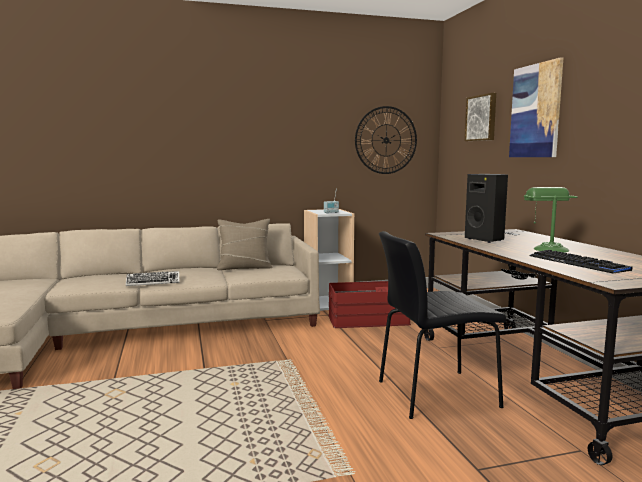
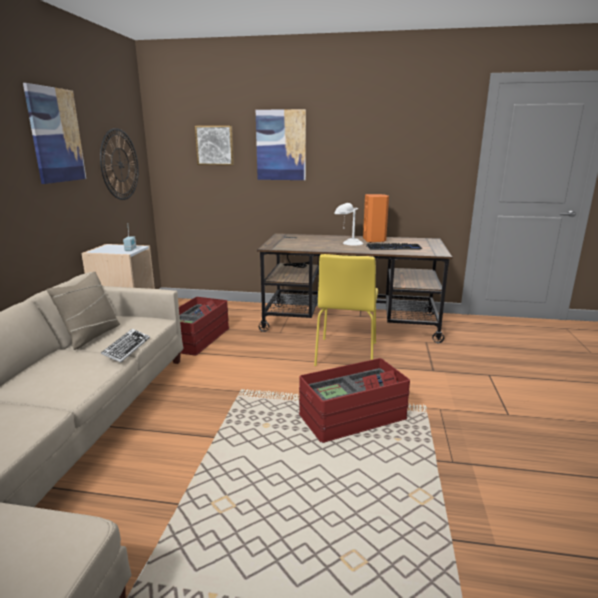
camera: 65 degrees left, 10 degrees up
(153, 282) = (63, 394): keyboard -> keyboard (126, 348)
(286, 424) = (352, 415): none -> red storage box
(302, 112) = (56, 135): none -> picture
(433, 394) = (346, 355): black chair -> yellow chair
(485, 240) = (306, 245): black speaker -> none
(546, 248) = (348, 243): green table lamp -> white table lamp
(598, 254) = (374, 240): none -> orange speaker

